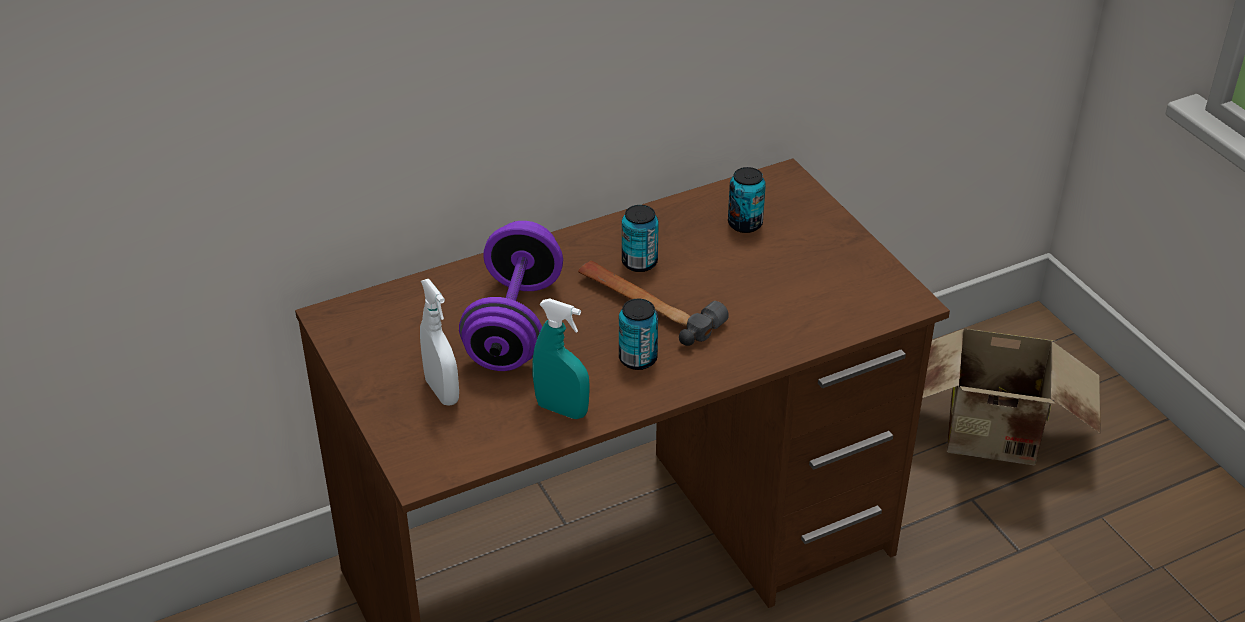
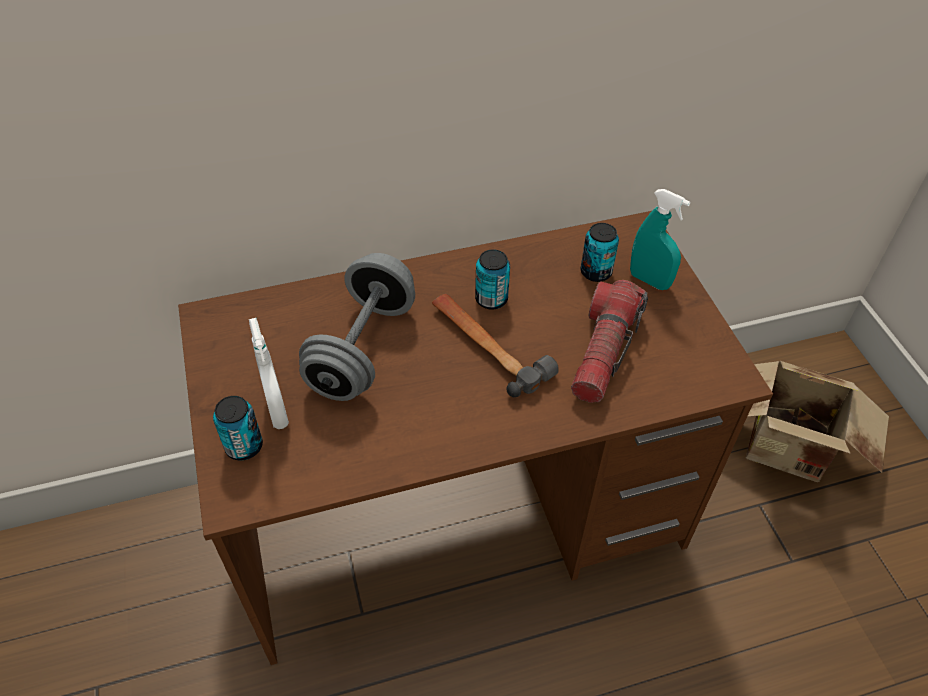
camera: 10 degrees right, 10 degrees up
(514, 325) = (362, 349): purple dumbbell -> grey dumbbell
(562, 409) = (380, 449): turquoise spray bottle -> turquoise spray bottle (649, 280)
(638, 359) = (465, 403): can -> can (244, 446)
(770, 295) = (603, 352): none -> flashlight

